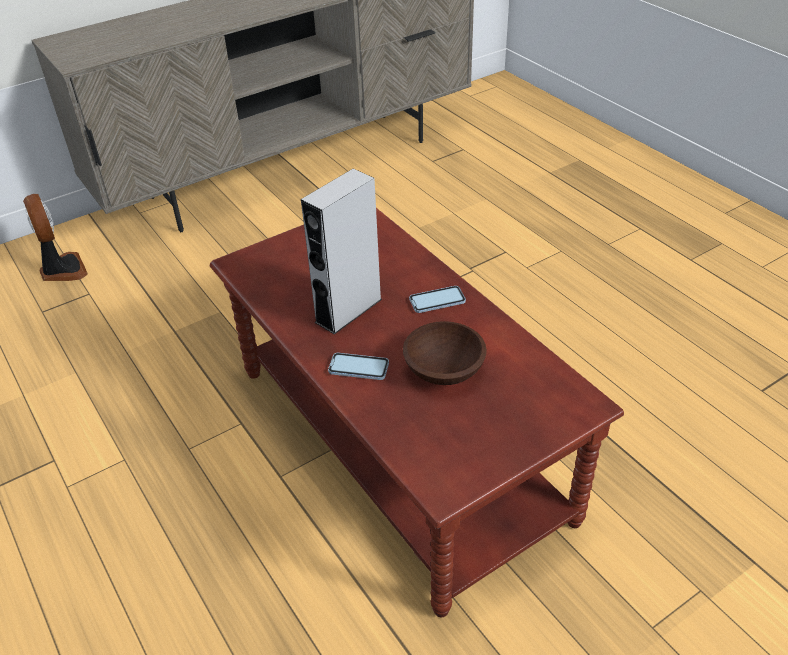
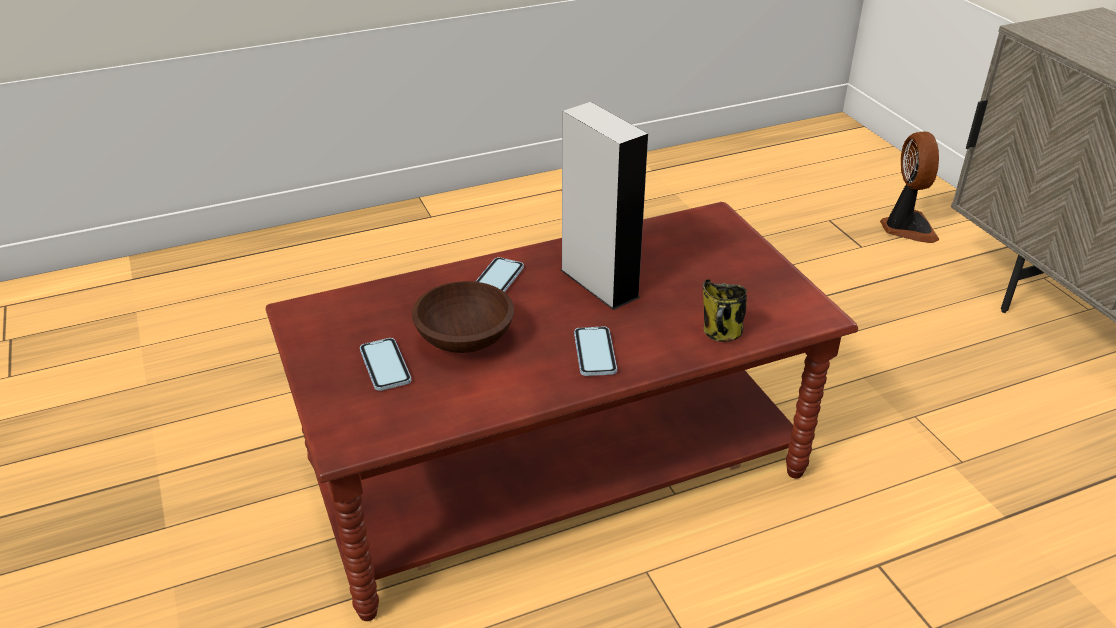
camera: 100 degrees right, 5 degrees down
(62, 270) = (906, 227): fan -> fan turned 75 degrees counterclockwise
(395, 249) = (721, 334): none -> mug
(495, 407) = (385, 366): none -> phone

